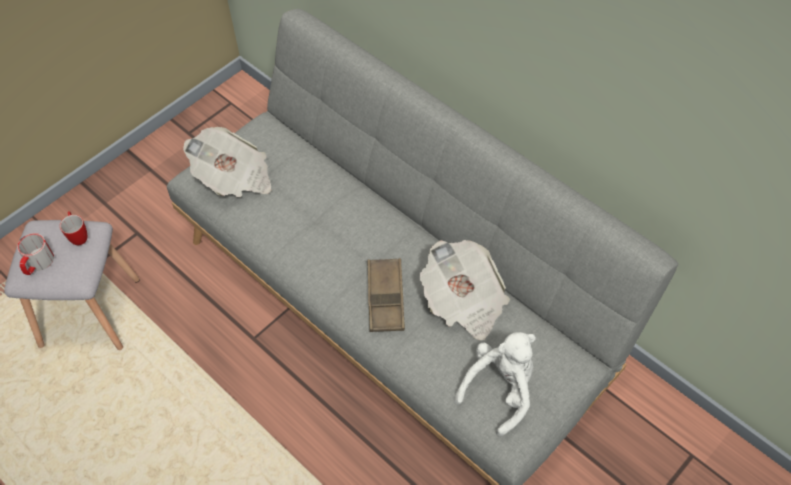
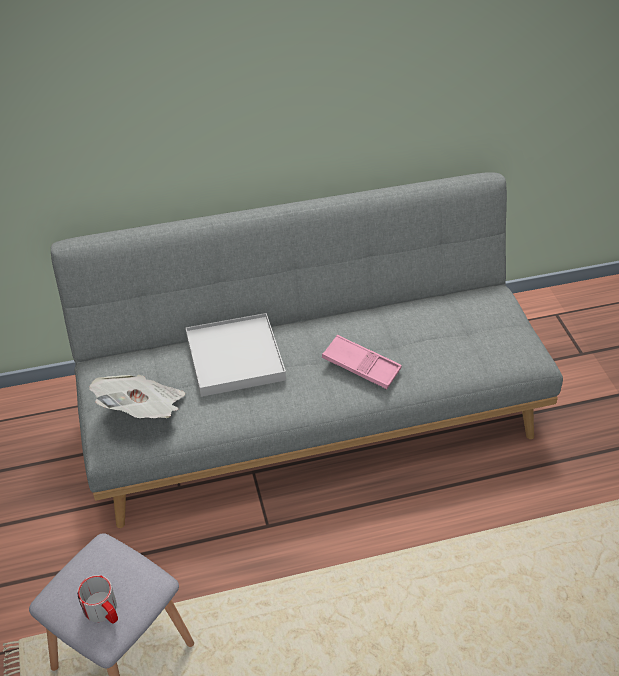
camera: 60 degrees left, 10 degrees down
(78, 235) = (100, 560): mug -> none
(330, 203) = (234, 358): none -> white tray
(385, 298) = (361, 366): brown tray -> pink tray
(464, 302) = (400, 323): newspaper -> none
(500, 390) = (489, 342): white plush toy -> none

